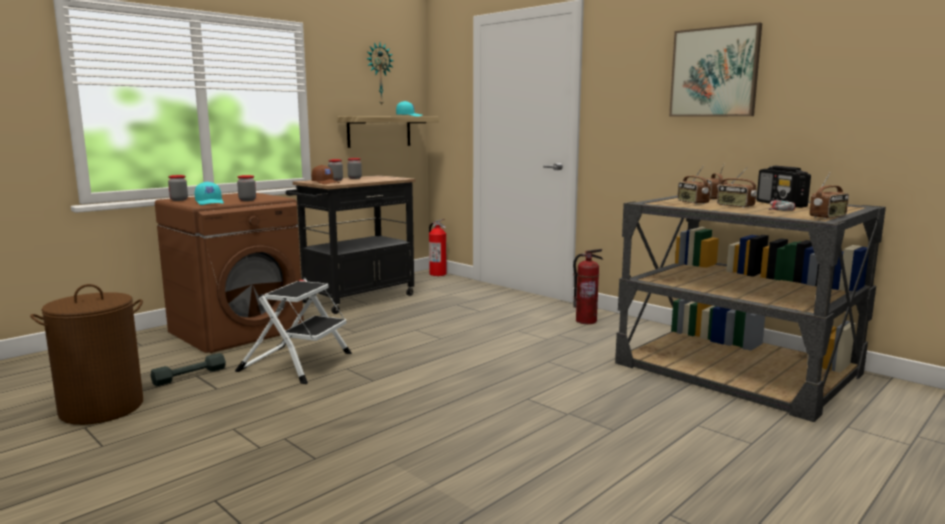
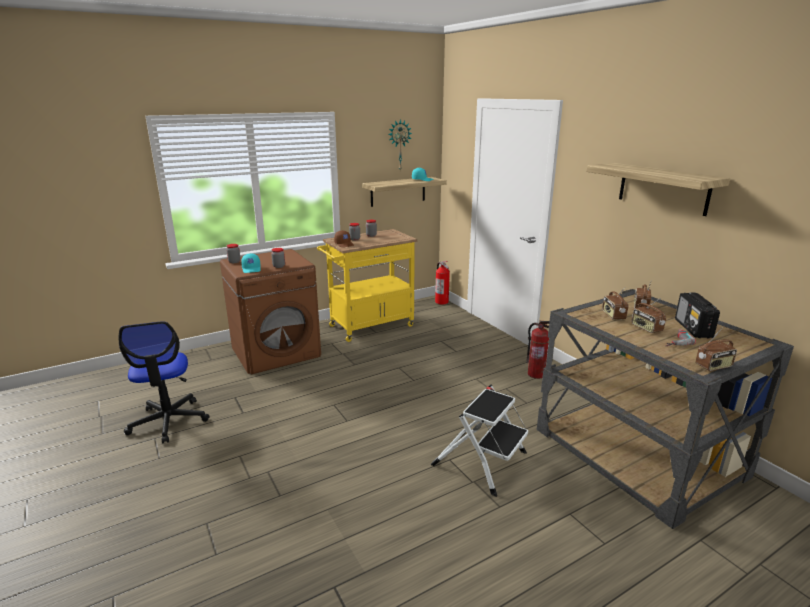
camera: 15 degrees right, 10 degrees up
(101, 408) = (169, 421): brown laundry basket -> office chair
(189, 376) = (230, 396): grey dumbbell -> none
(296, 363) = (302, 393): step ladder -> step ladder (480, 460)
(356, 299) = (369, 326): black cart -> yellow cart
(714, 72) = (663, 188): picture -> shelf

